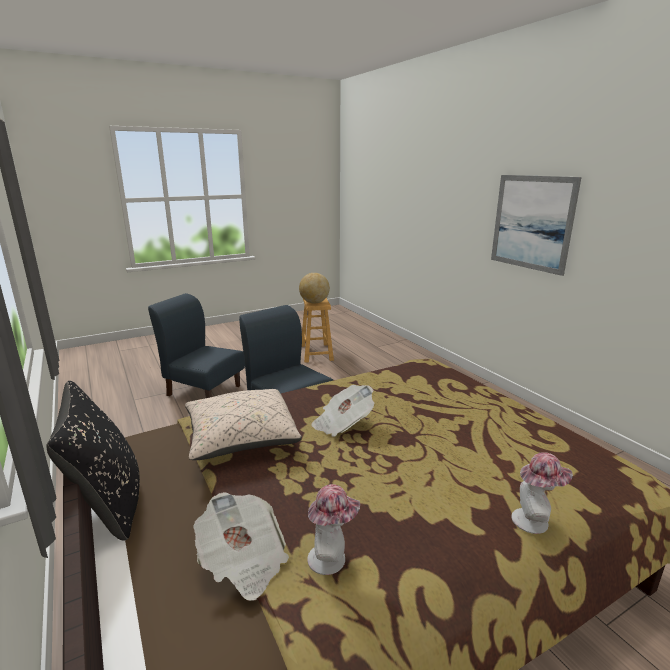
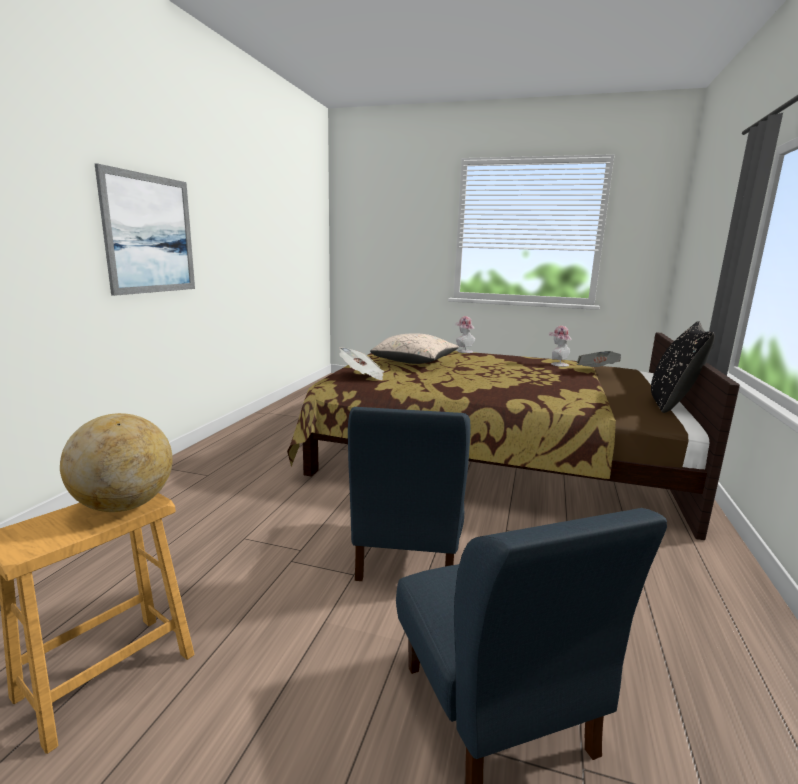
camera: 135 degrees left, 5 degrees down
(241, 438) = (566, 392): beige pillow -> beige pillow (415, 362)
(342, 424) = (485, 379): newspaper -> newspaper (362, 376)

